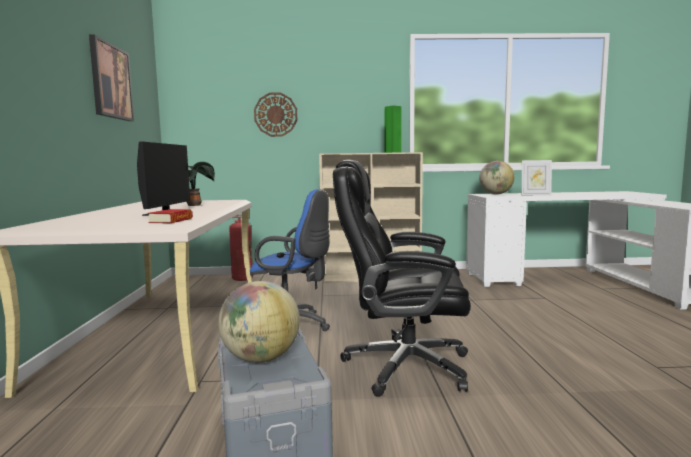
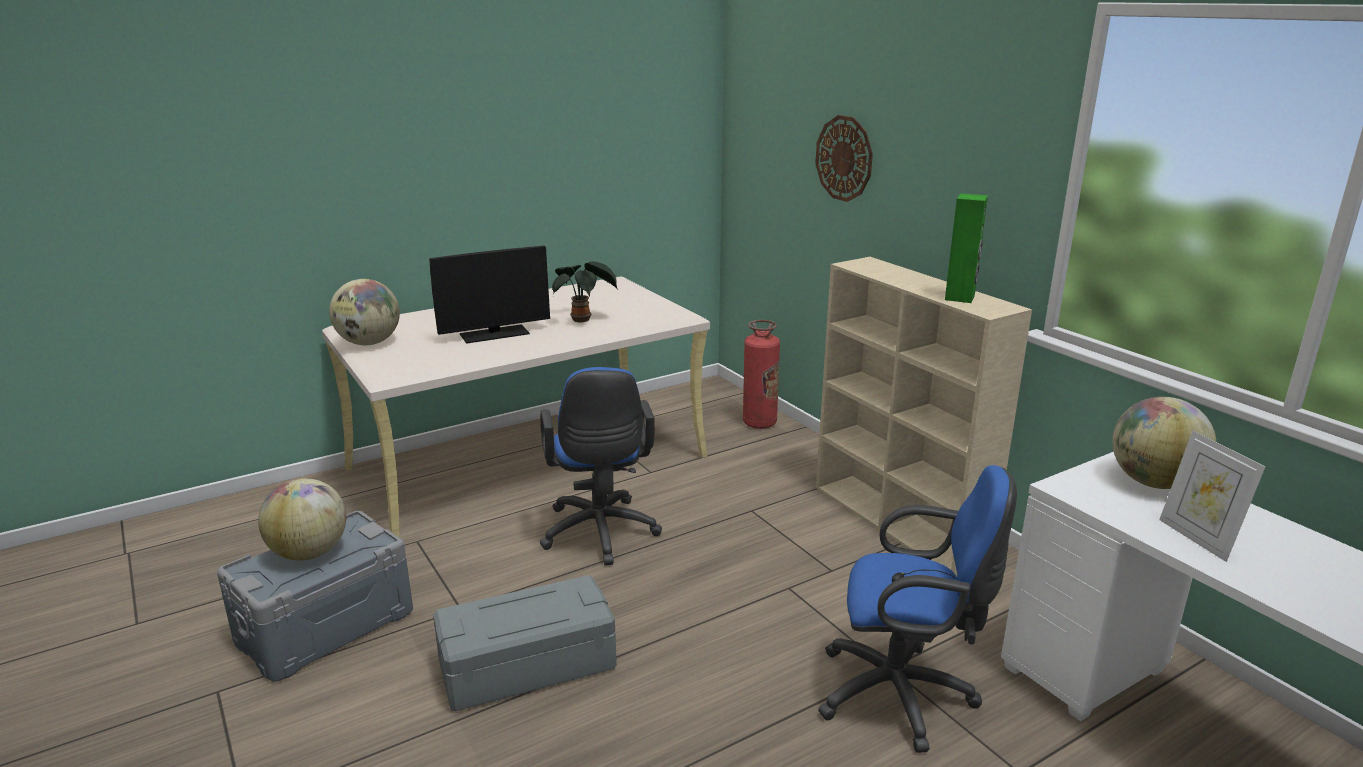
camera: 60 degrees right, 15 degrees up
(85, 225) = (369, 343): none -> globe
(110, 81) = (572, 117): picture -> none
(171, 220) = (419, 362): book -> none
(403, 366) = (528, 664): black office chair -> grey storage box
(491, 301) = (903, 695): none -> blue office chair

